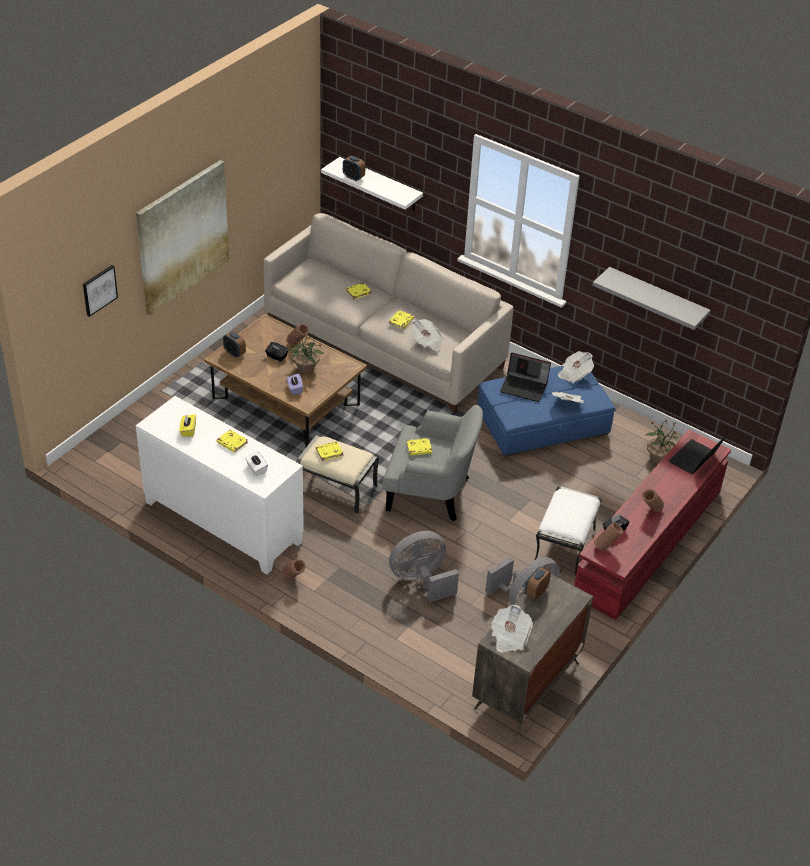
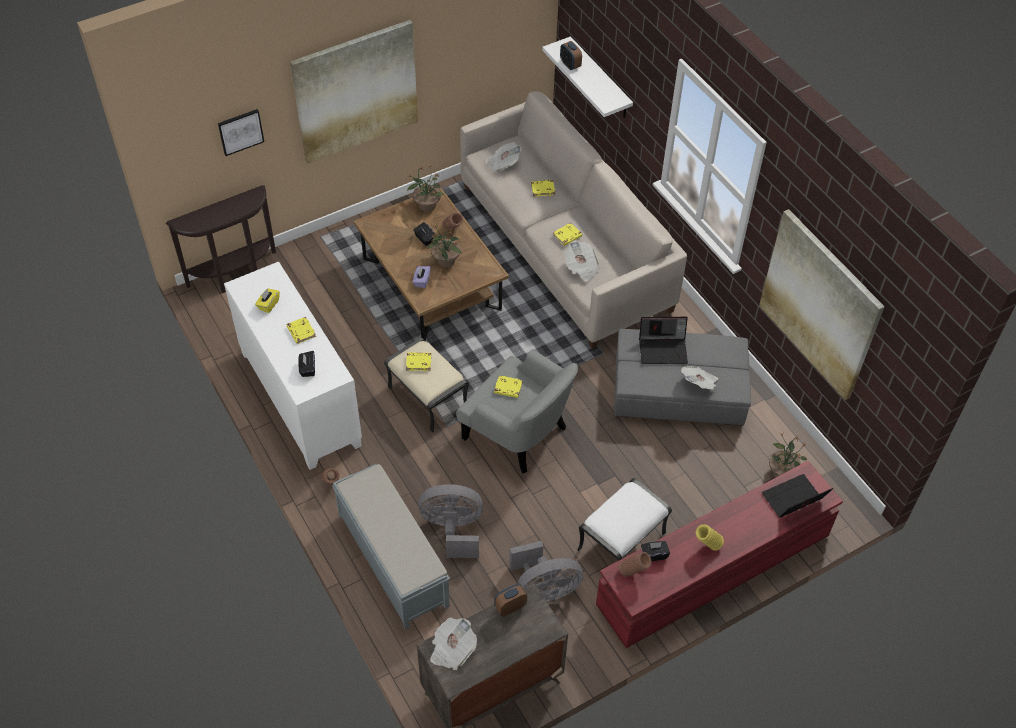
camera: 25 degrees right, 10 degrees up
(100, 443) = (236, 276): none -> brown console table
(234, 353) = (386, 223): alarm clock -> none
(256, 469) = (307, 369): white tissue box -> black tissue box
(262, 331) = (427, 205): none -> potted plant
(383, 619) = (392, 559): none -> grey bench
(524, 387) = (663, 349): laptop -> laptop turned 45 degrees counterclockwise
(543, 424) = (678, 391): blue ottoman -> grey ottoman
(574, 374) = (726, 350): newspaper -> newspaper (503, 164)
(650, 510) = (707, 545): brown vase -> yellow vase
(657, 298) = (820, 304): grey shelf -> picture

